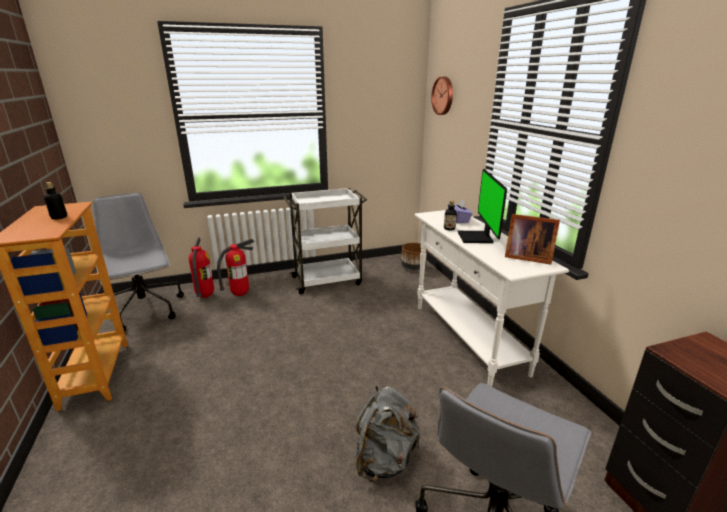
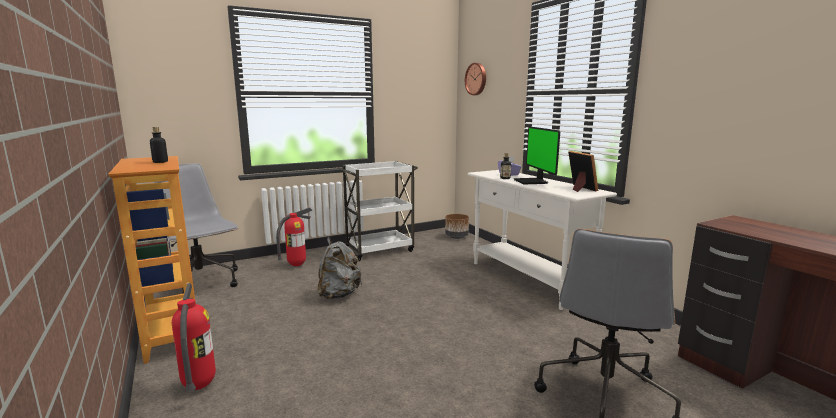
camera: 10 degrees left, 10 degrees down
(205, 296) = (260, 269): fire extinguisher -> fire extinguisher (198, 386)
(384, 459) = (493, 362): grey backpack -> grey backpack (339, 294)
(526, 257) = (579, 188): picture frame -> picture frame turned 120 degrees counterclockwise

